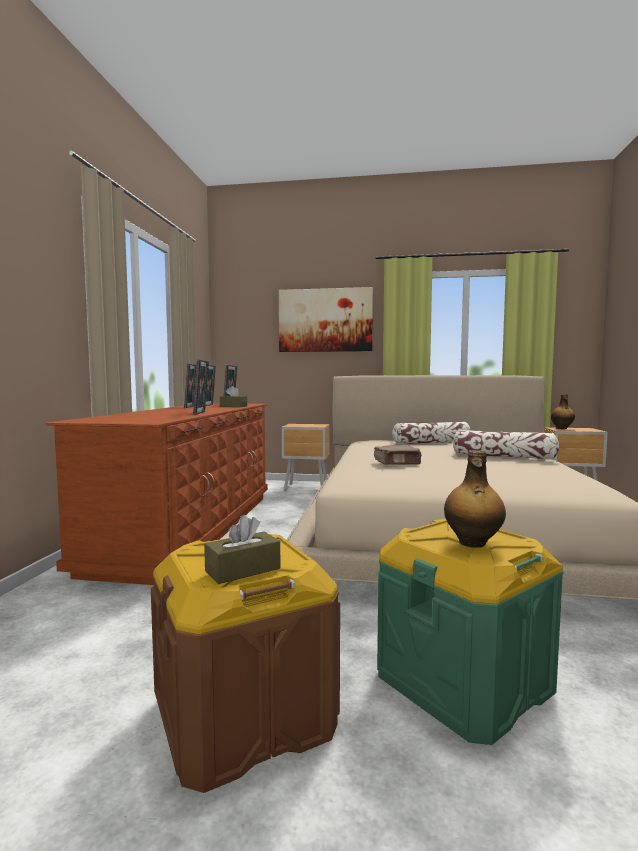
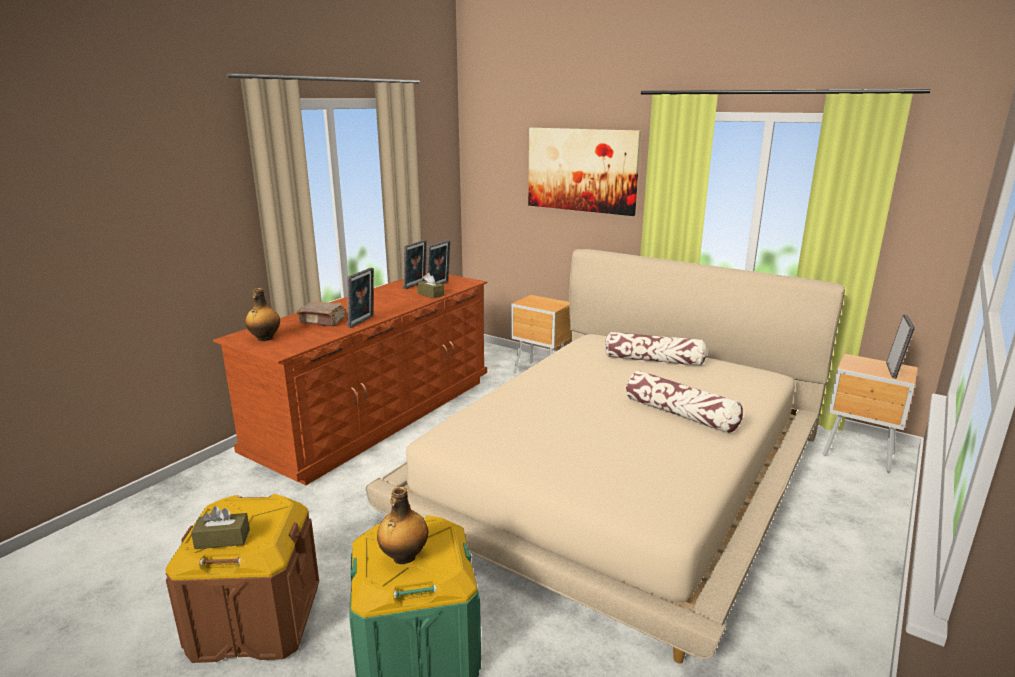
camera: 25 degrees right, 15 degrees up
(191, 407) = (390, 291): picture frame -> picture frame (894, 371)
(397, 463) = (536, 406): brown book -> brown book (322, 321)
(561, 428) = (861, 362): bottle -> bottle (264, 338)

